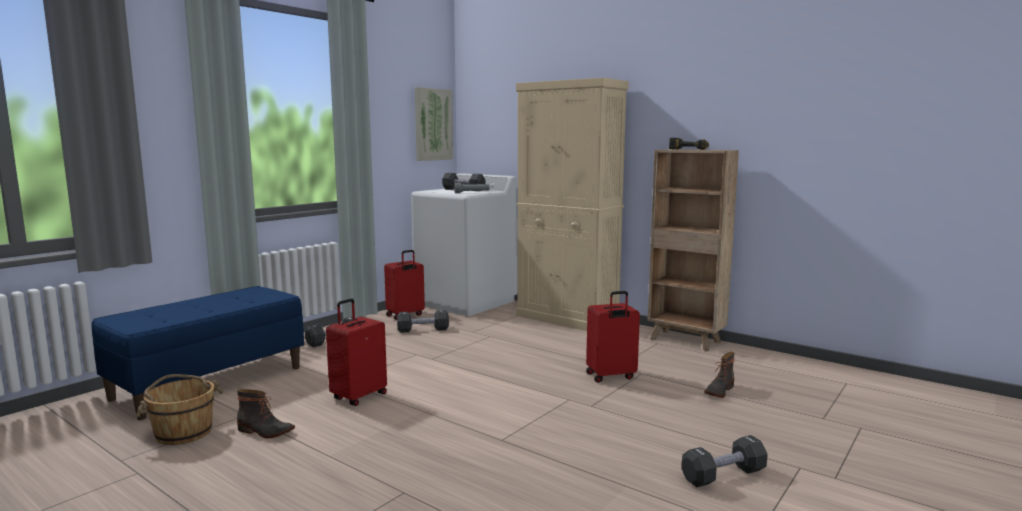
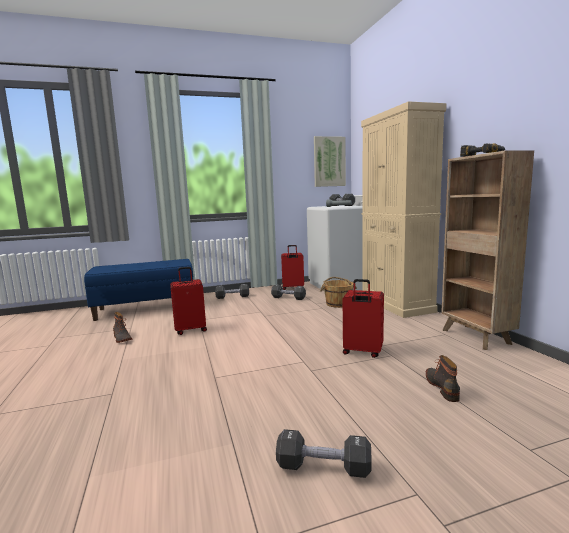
camera: 35 degrees right, 0 degrees up
(183, 432) = (95, 330): brown bucket -> brown bucket (338, 303)
(718, 391) = (443, 387): boot -> boot turned 105 degrees clockwise

